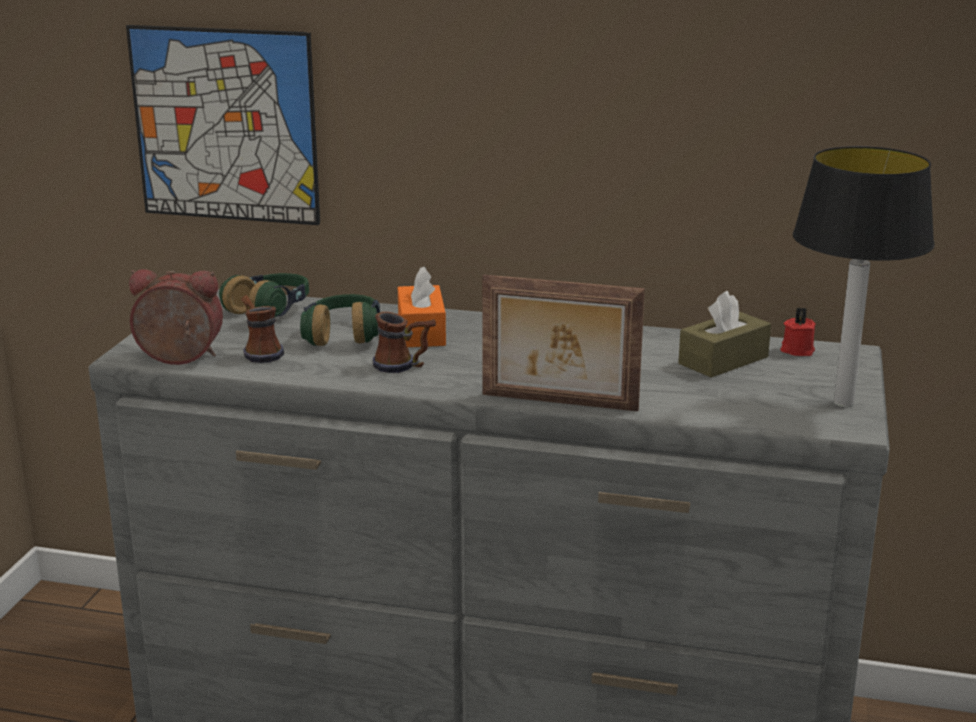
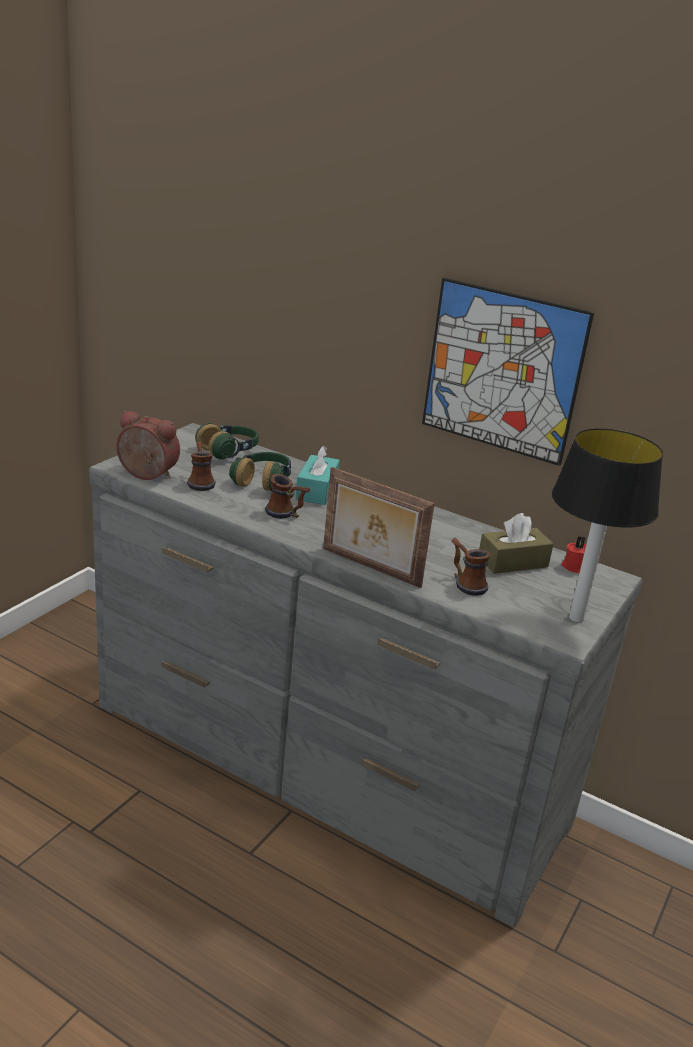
camera: 15 degrees right, 5 degrees up
(225, 125) = (226, 317): picture -> picture (502, 371)
(421, 332) = (316, 490): orange tissue box -> turquoise tissue box
(686, 395) = (465, 583): none -> mug

